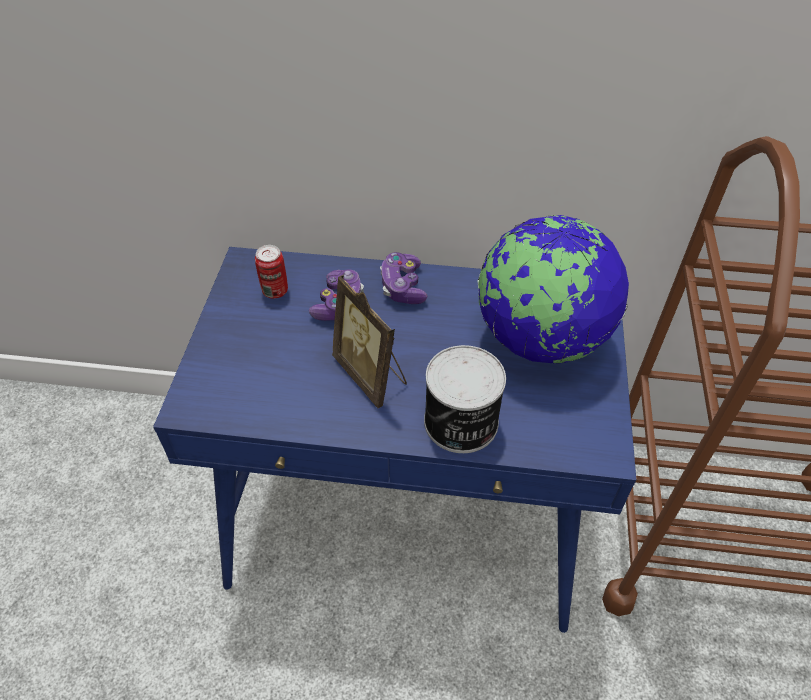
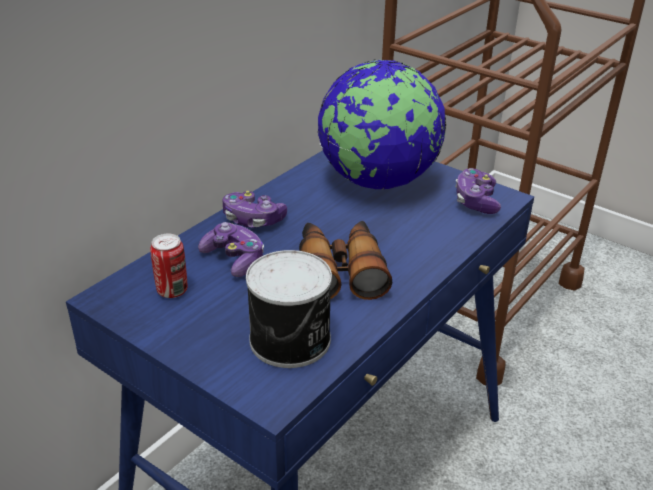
camera: 60 degrees left, 15 degrees down
(372, 375) = (339, 270): picture frame -> binoculars
(461, 423) = (430, 245): can -> can (292, 340)
(575, 430) = (476, 201): none -> game controller

